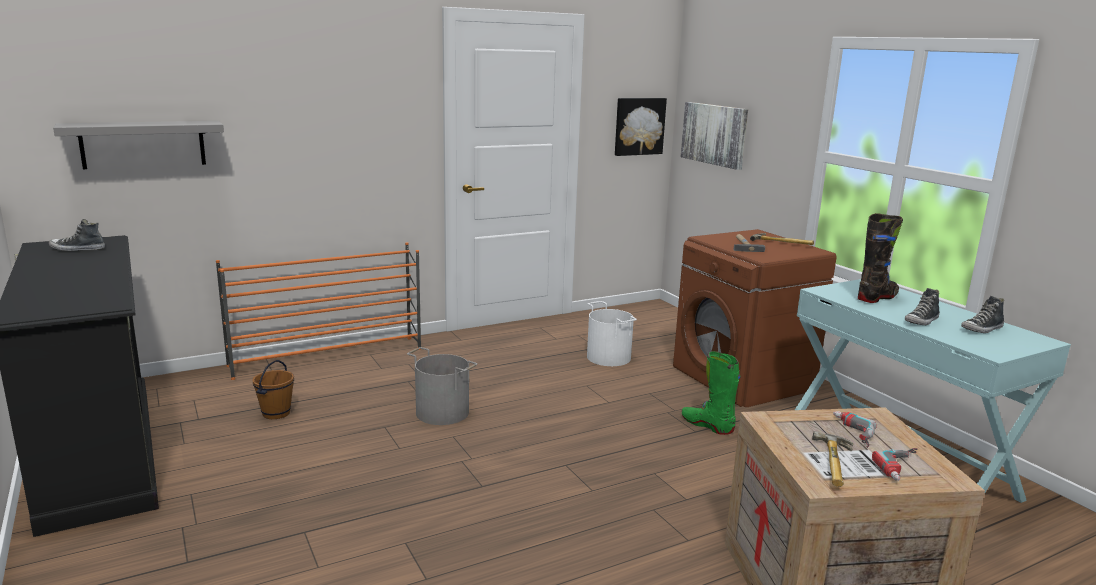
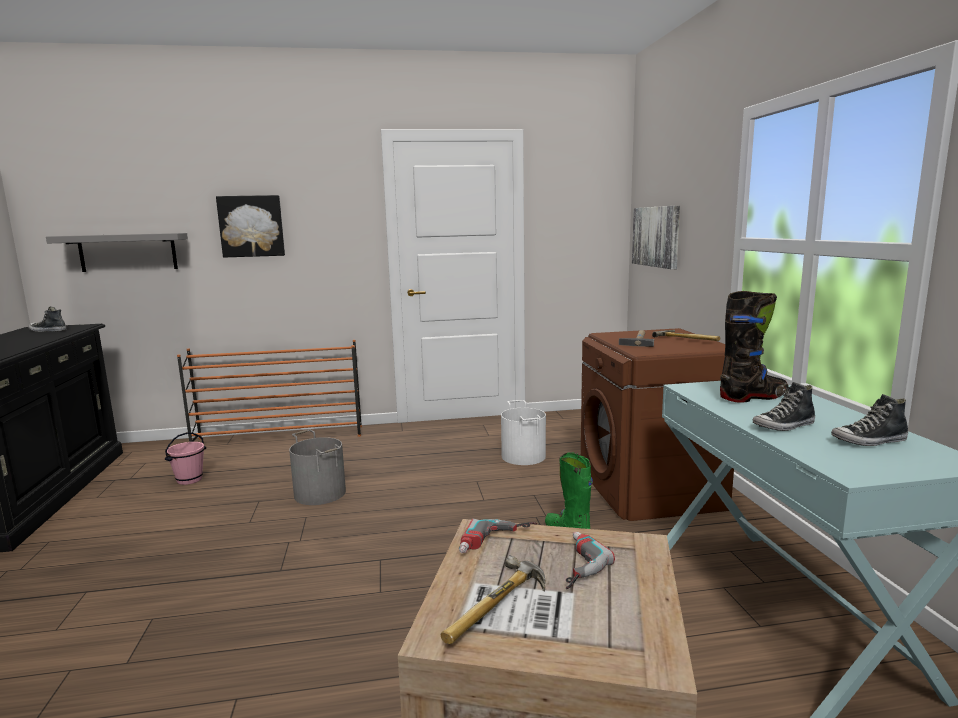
camera: 20 degrees right, 5 degrees down
(275, 413) = (189, 480): brown bucket -> pink bucket
(638, 126) = (589, 234): picture -> picture (251, 226)
(904, 468) = (596, 631): power drill -> power drill (498, 543)

